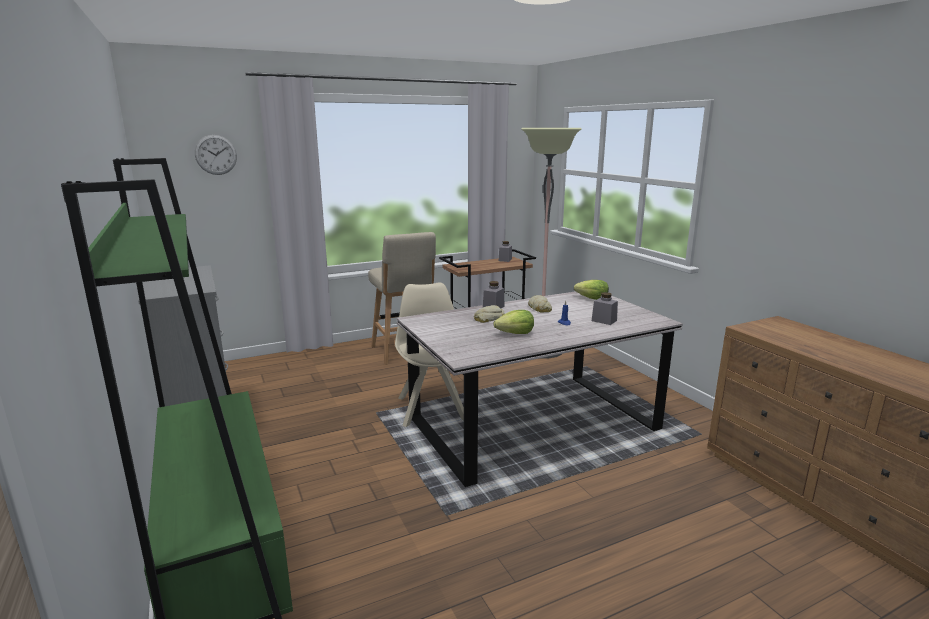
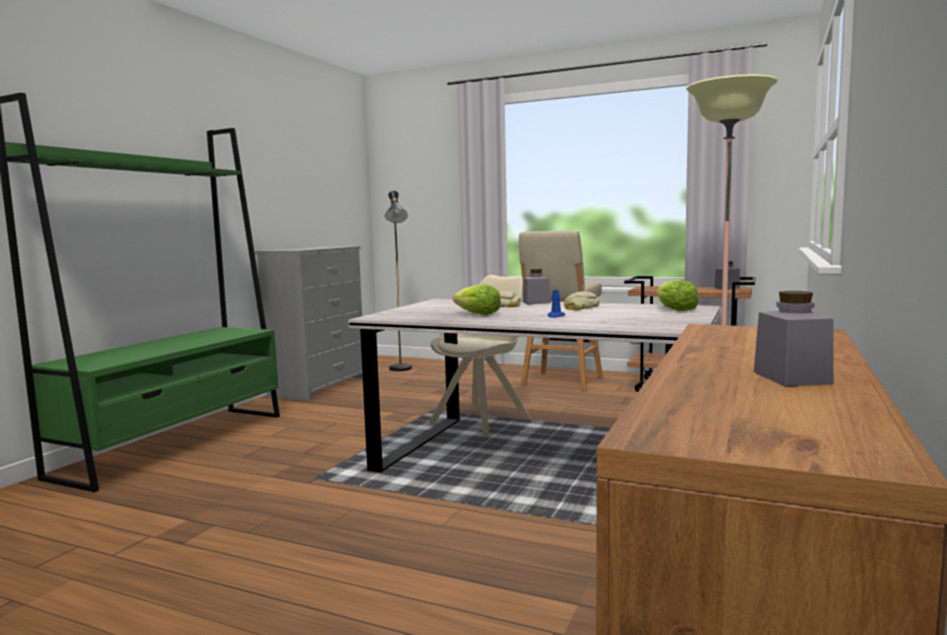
camera: 50 degrees right, 10 degrees down
(216, 155) = (426, 161): wall clock -> none
(244, 381) = (401, 370): none -> black floor lamp
(604, 321) = (607, 320): grey jar -> grey jar (791, 378)

